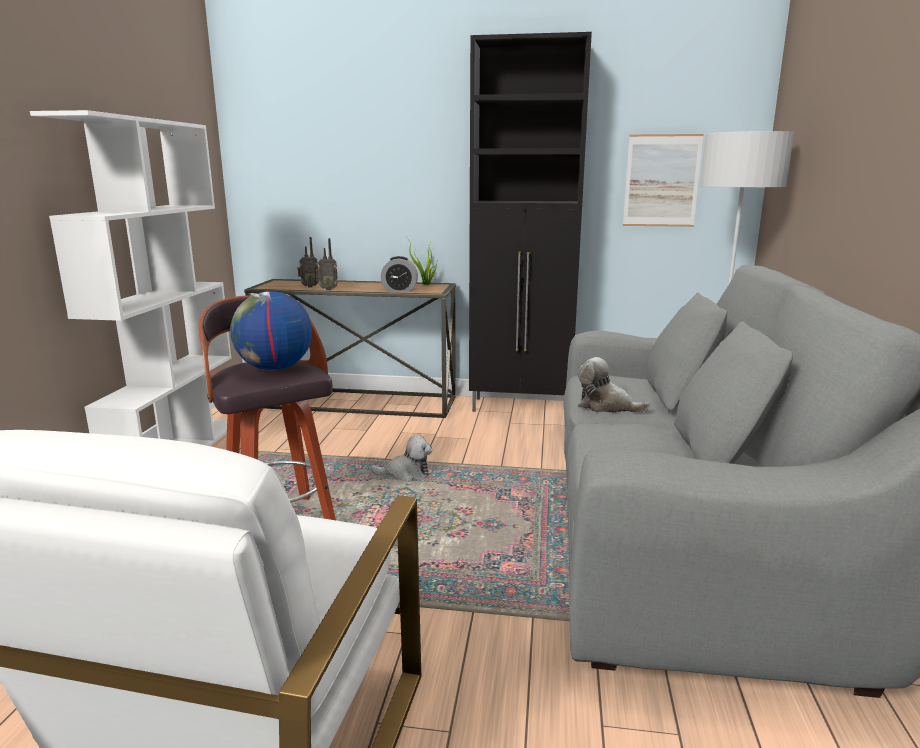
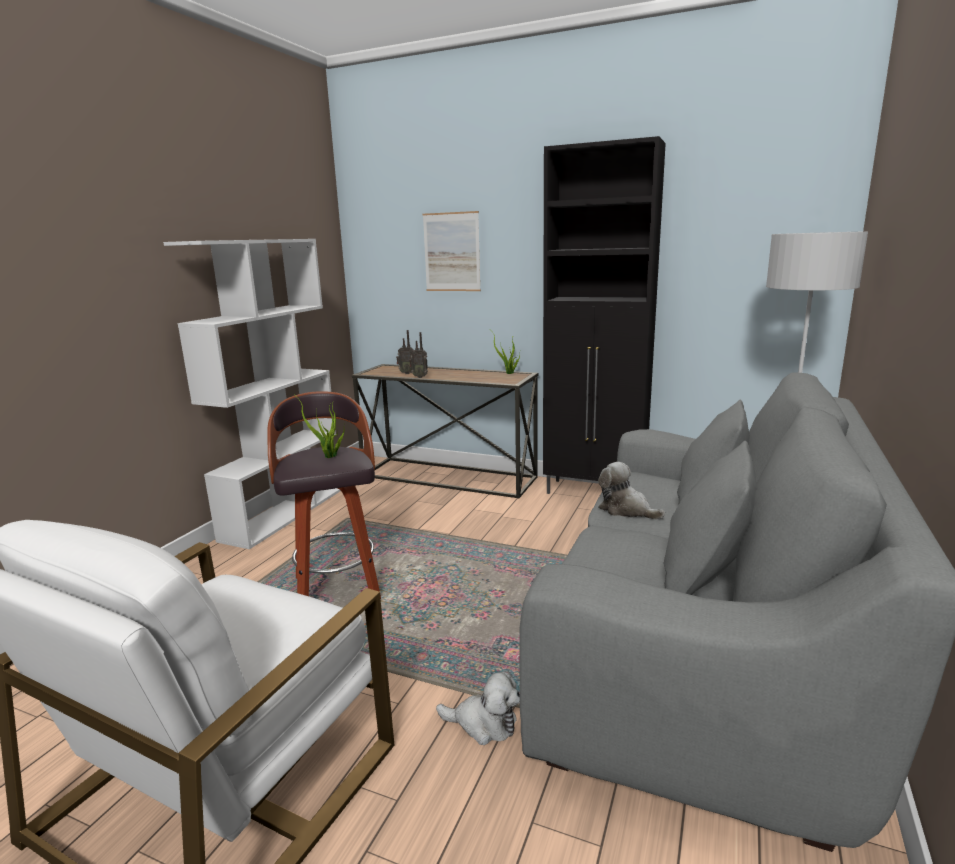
camera: 15 degrees right, 0 degrees up
(275, 368) = (329, 457): globe -> potted plant
(399, 290) = (481, 379): alarm clock -> none
(406, 474) = (460, 551): plush toy -> plush toy (483, 724)
(661, 181) = (740, 277): picture -> picture (451, 252)

